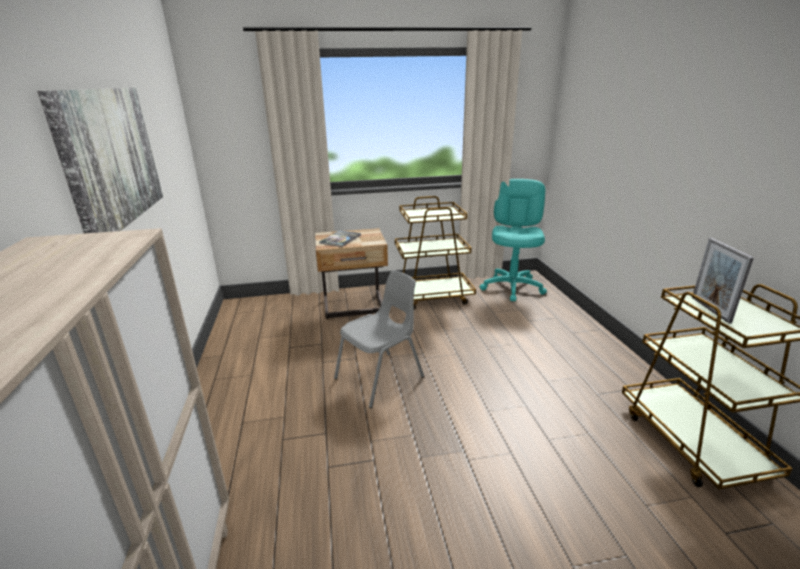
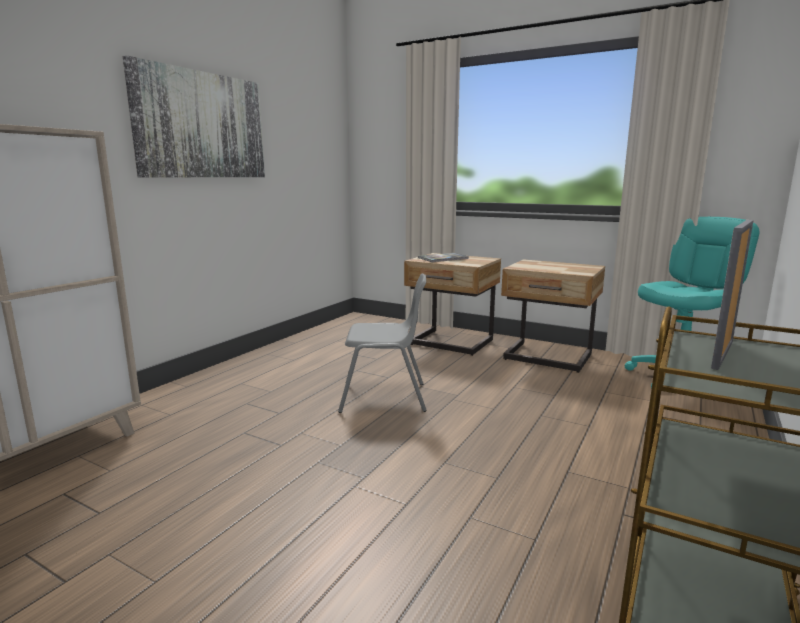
camera: 40 degrees right, 10 degrees down
(431, 297) = (547, 358): brown cart -> beige nightstand

